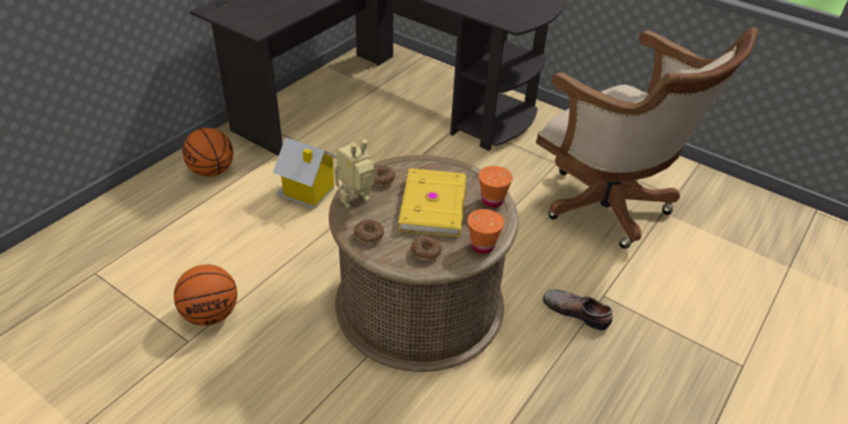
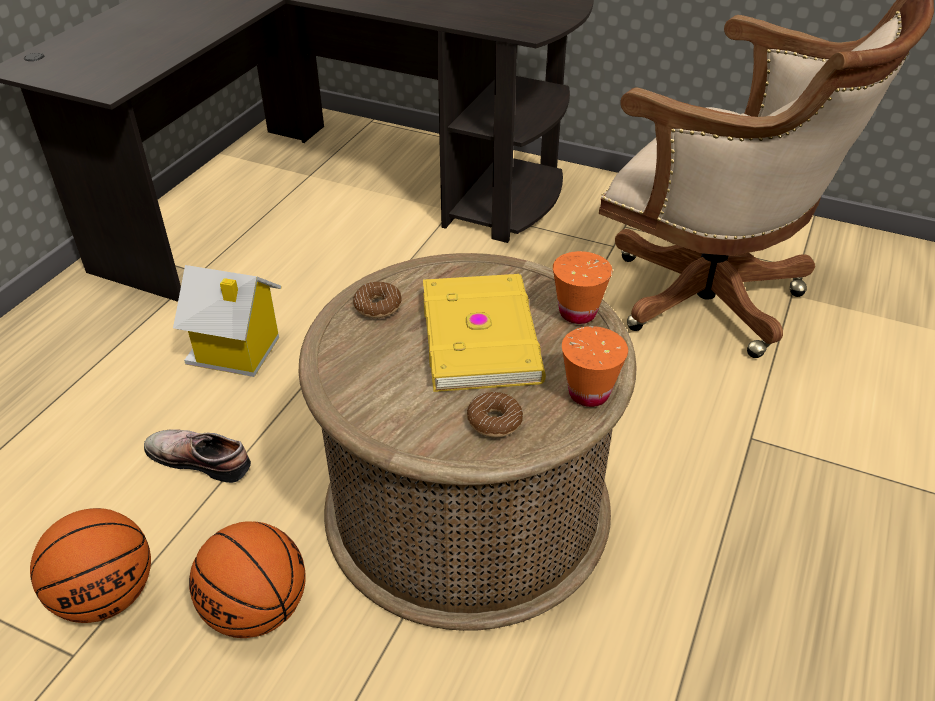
camera: 10 degrees left, 0 degrees up
(211, 171) = (65, 343): basketball -> basketball (256, 610)
(357, 202) = (346, 353): toy robot -> none
(369, 235) = (383, 408): donut -> none
(577, 311) = (720, 470): shoe -> shoe (202, 458)

